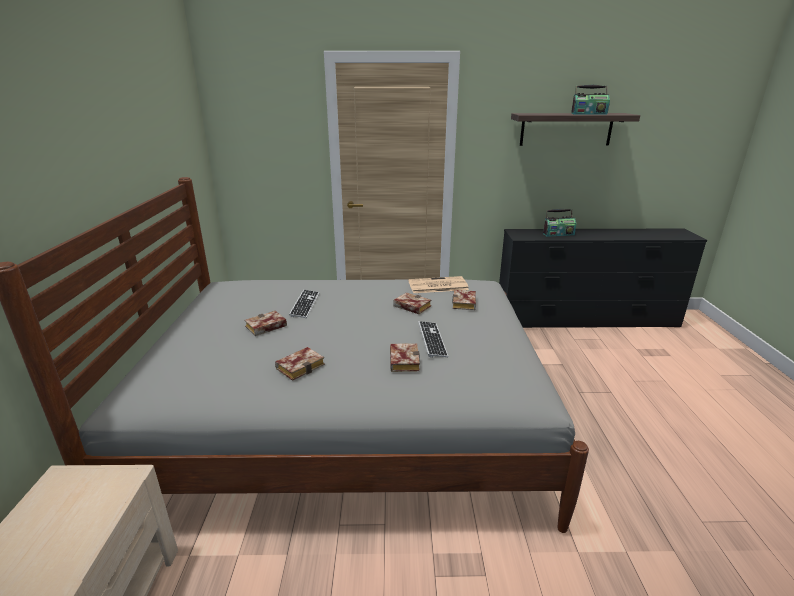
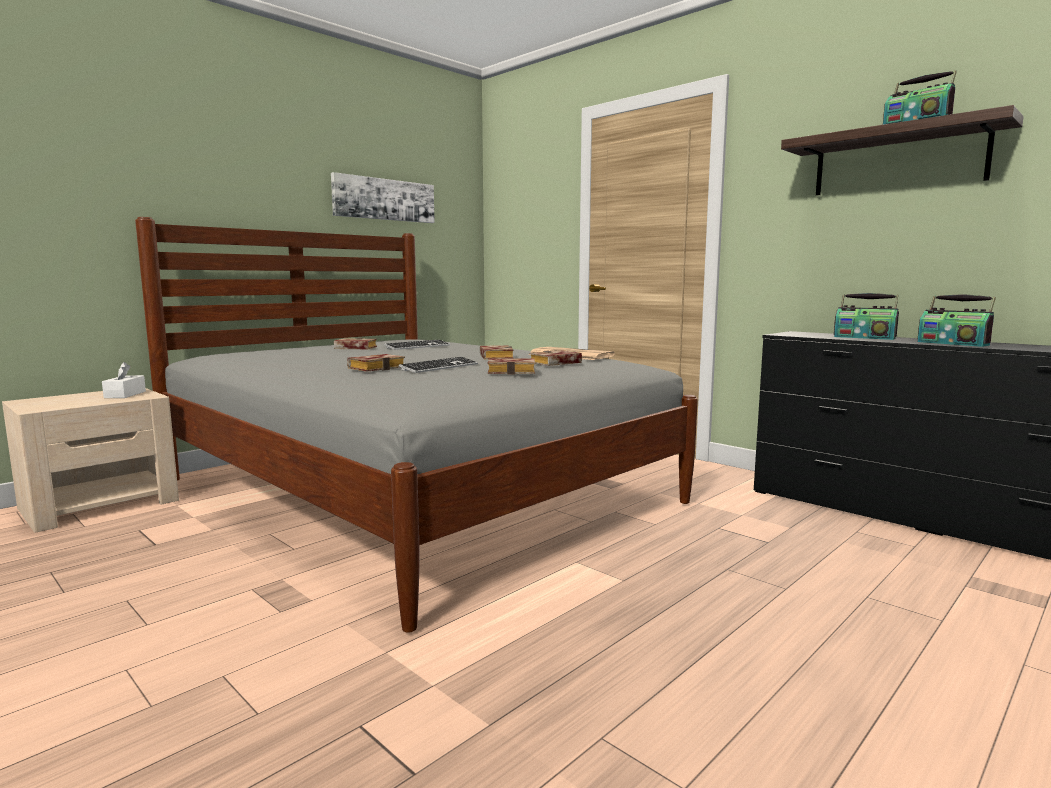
camera: 45 degrees right, 15 degrees down
(86, 490) = (125, 394): none -> white tissue box
(154, 145) = (384, 199): none -> picture
(301, 366) = (309, 359): book -> book (513, 371)
(603, 235) = (953, 343): none -> radio

